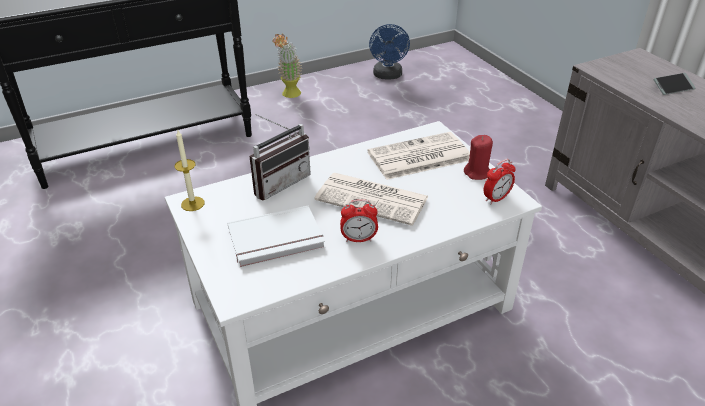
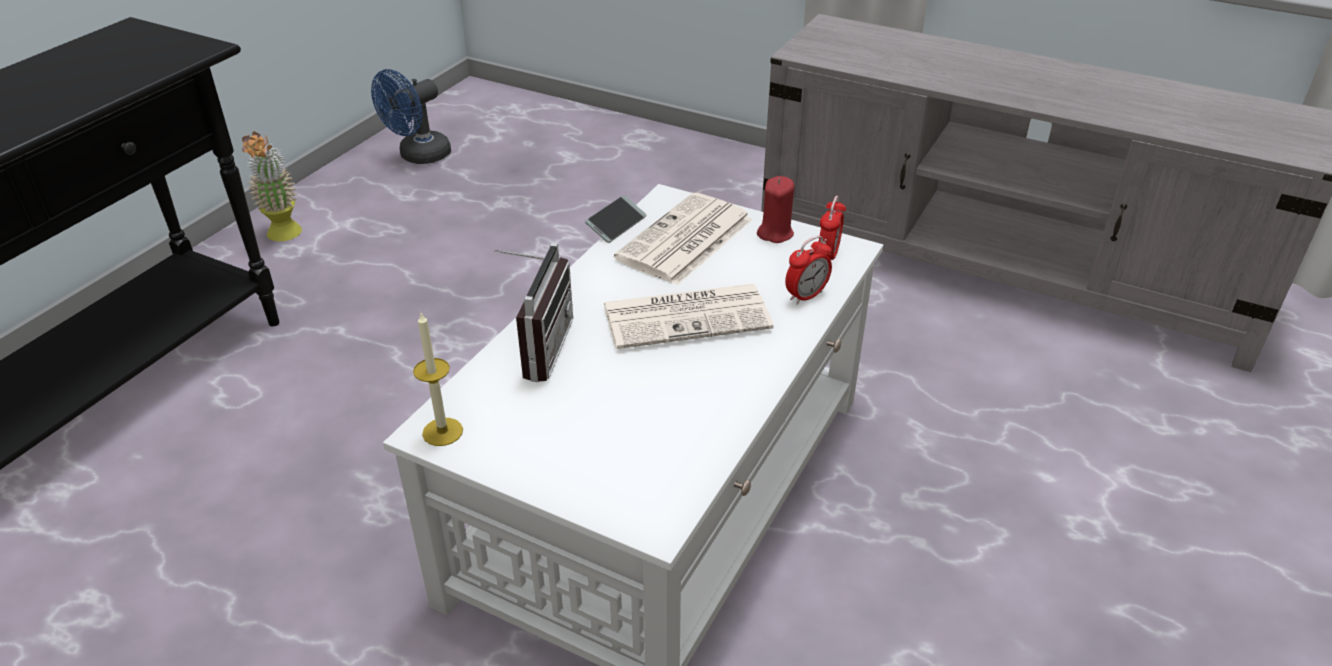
camera: 35 degrees left, 0 degrees up
(277, 240) = (624, 424): white book -> none
(358, 239) = (726, 374): alarm clock -> alarm clock (806, 296)
(388, 76) = (419, 156): blue fan -> blue fan turned 75 degrees clockwise
(672, 88) = (902, 53): phone -> phone (616, 225)

